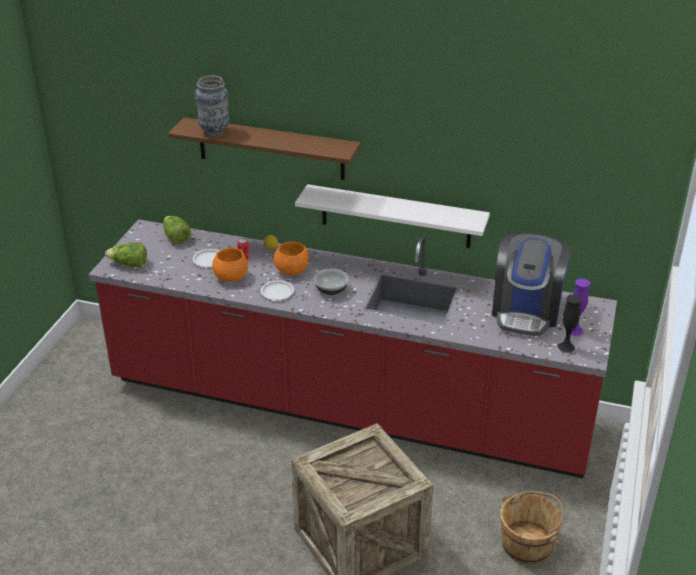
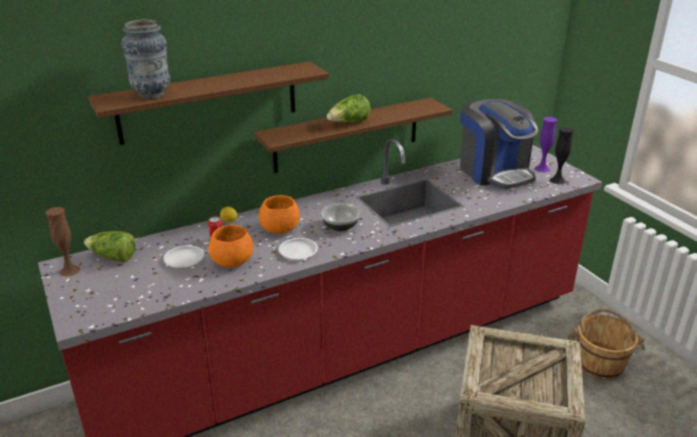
camera: 45 degrees left, 5 degrees down
(129, 264) = (96, 306): lettuce -> lettuce (349, 123)
(145, 234) = (69, 270): none -> brown vase
(395, 216) = (347, 135): white shelf -> brown shelf

